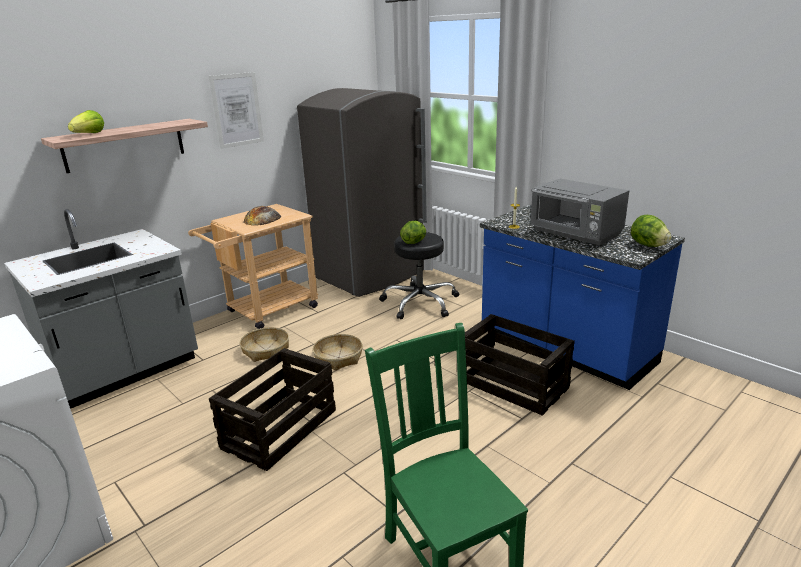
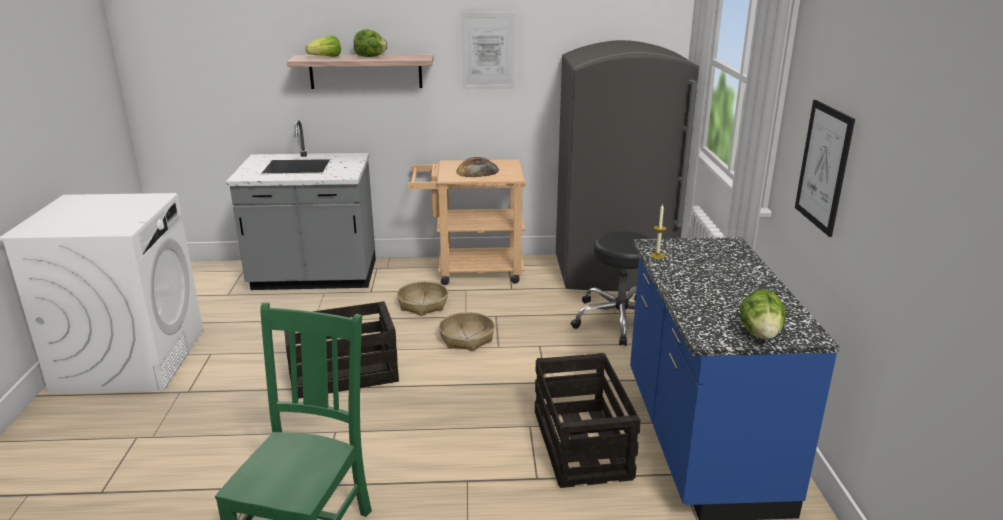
camera: 40 degrees right, 0 degrees up
(414, 242) = (614, 243): lettuce -> lettuce (370, 56)
(576, 234) = (705, 289): grey microwave -> none
(601, 136) = (823, 167): none -> picture

